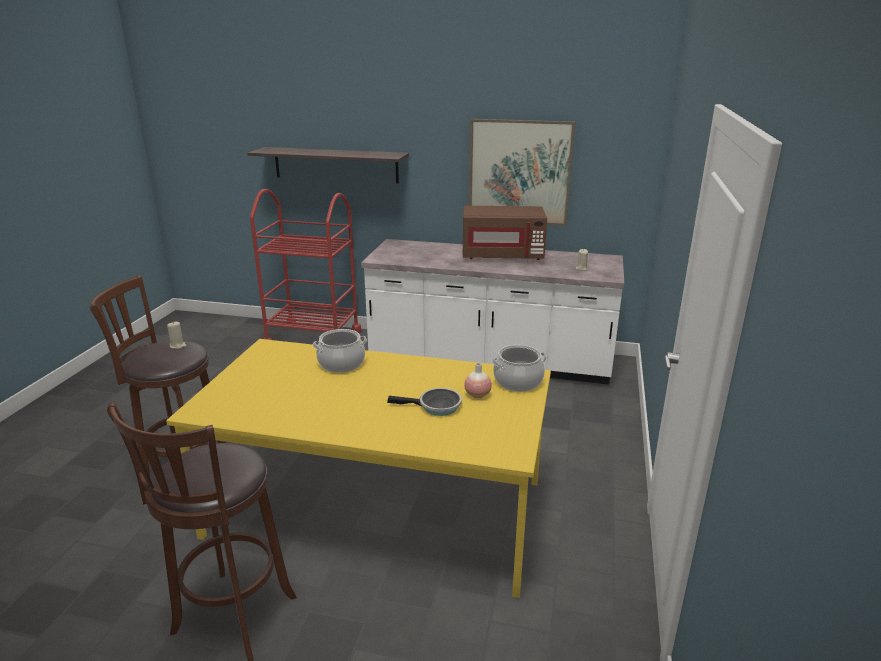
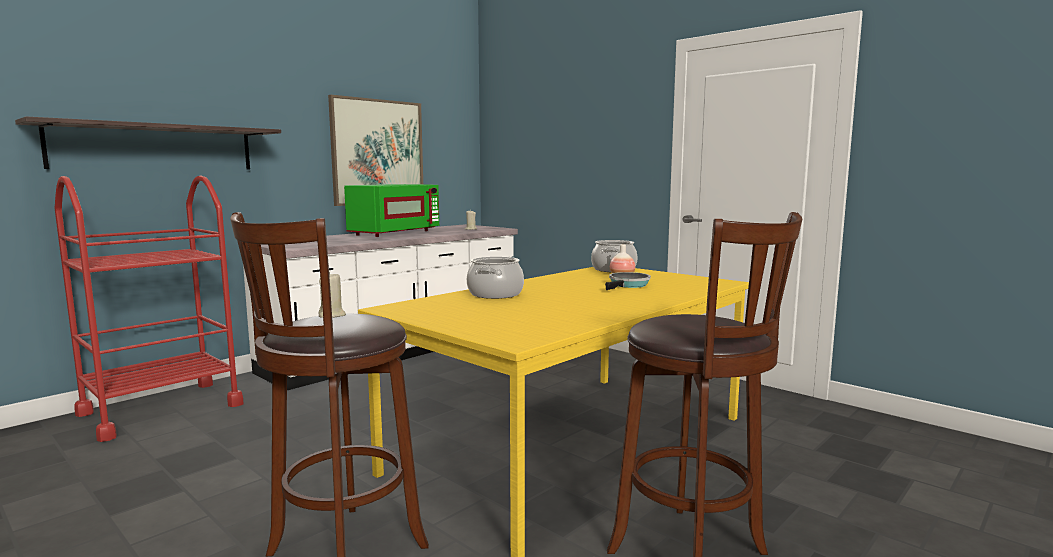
camera: 60 degrees left, 15 degrees down
(502, 256) = (394, 233): brown microwave -> green microwave

